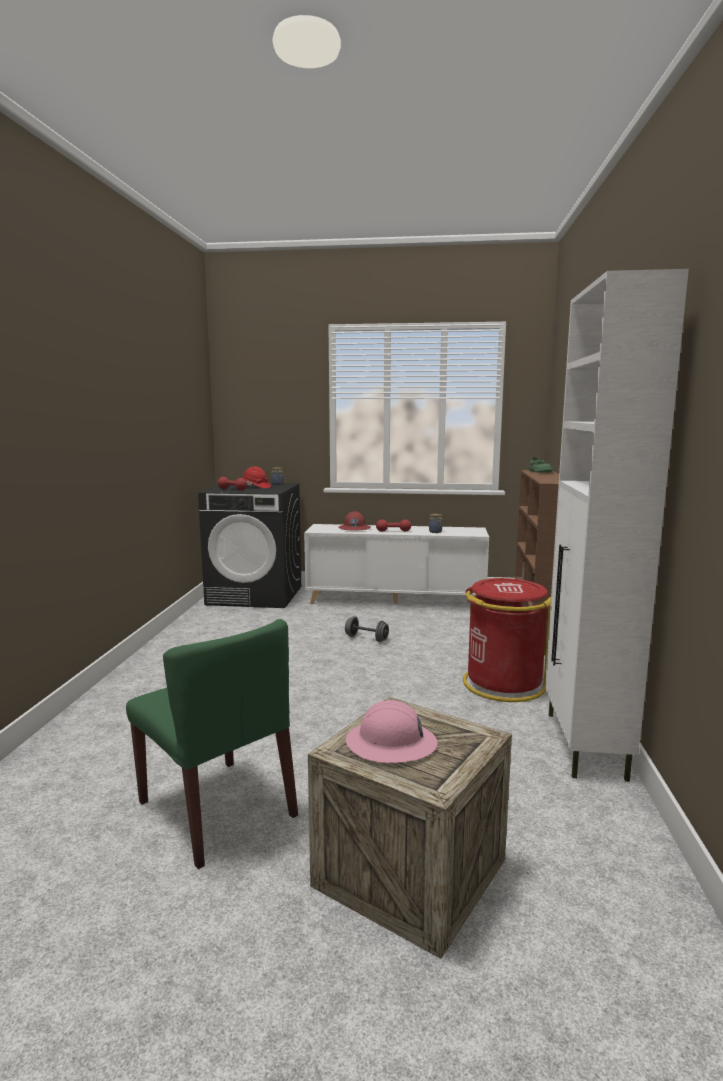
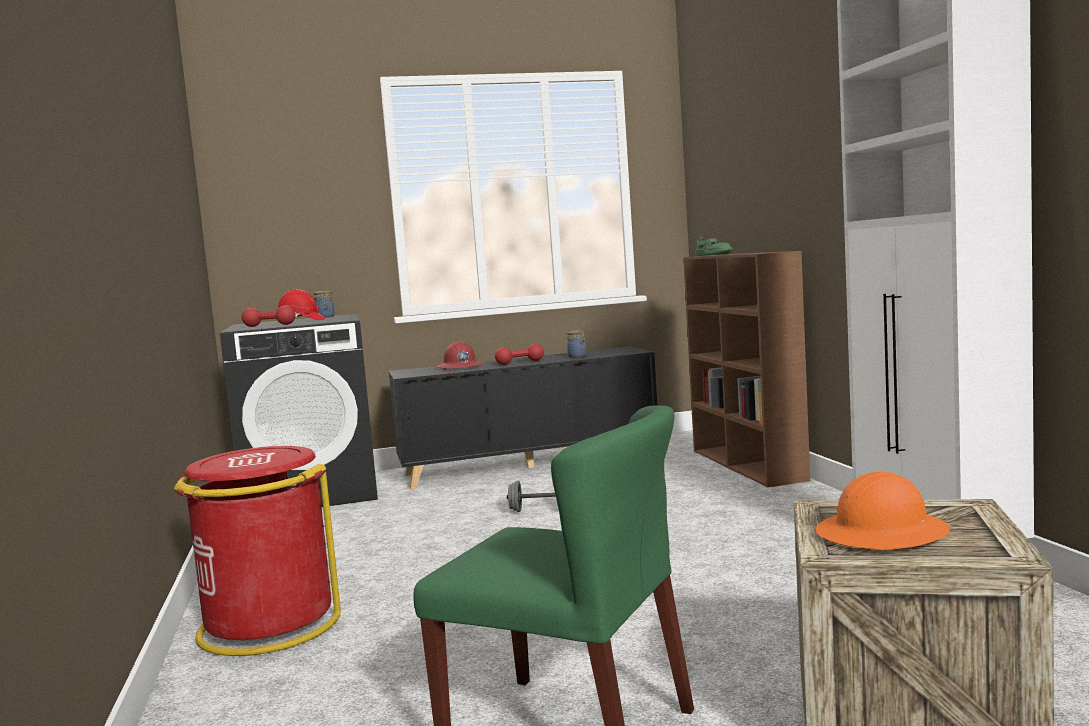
camera: 20 degrees left, 5 degrees down
(391, 744) = (882, 534): pink hard hat -> orange hard hat
(396, 600) = (529, 465): white cabinet -> black cabinet
(503, 684) = (773, 520): red trash can -> red trash can (268, 626)

